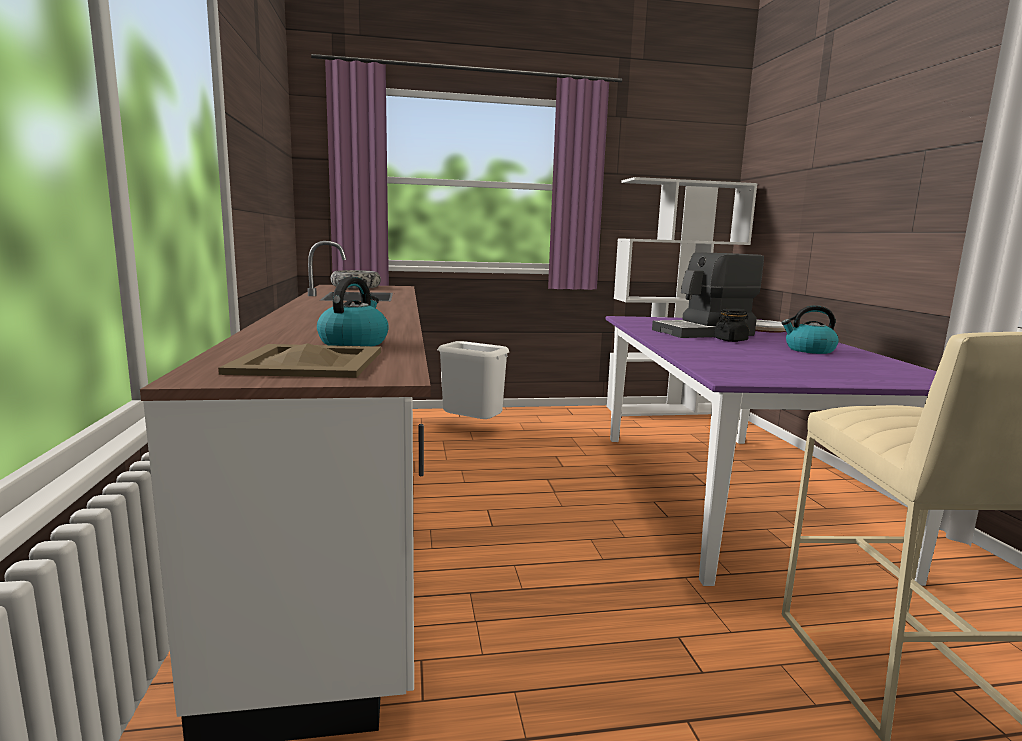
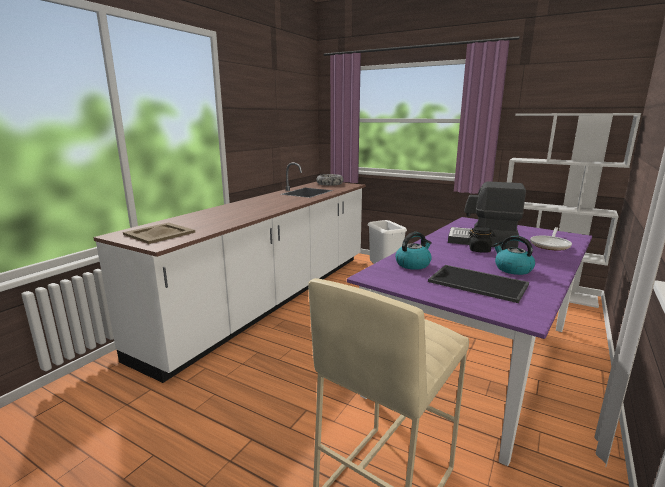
camera: 40 degrees right, 5 degrees up
(354, 343) = (203, 225): kettle -> kettle (413, 264)
(830, 364) = (479, 283): none -> tray

